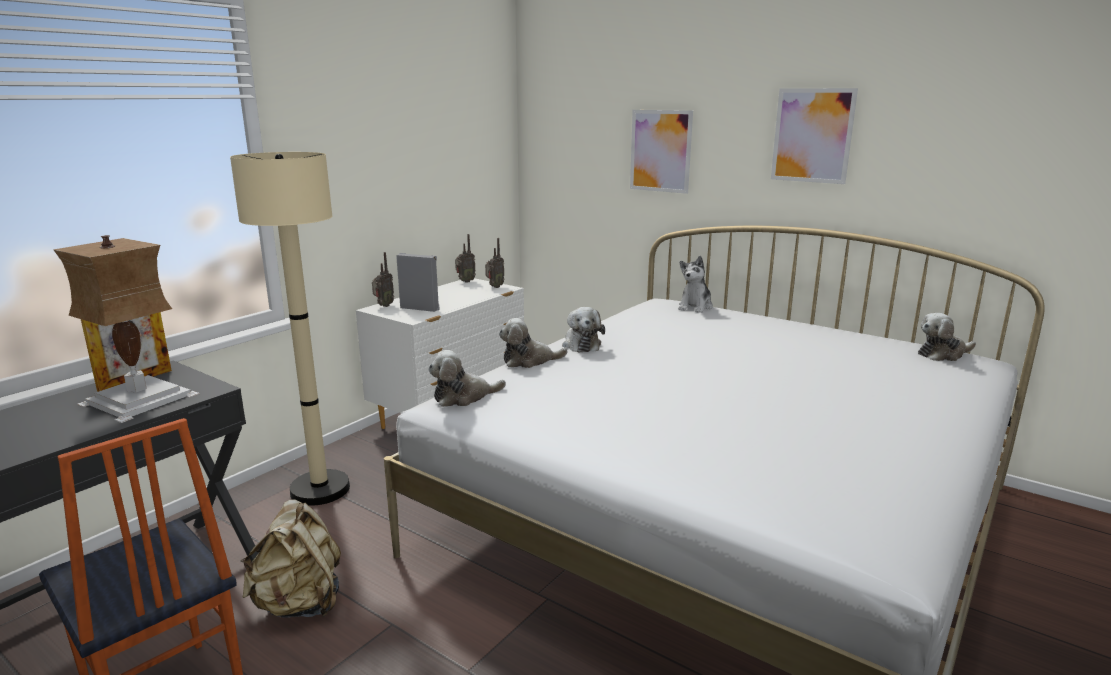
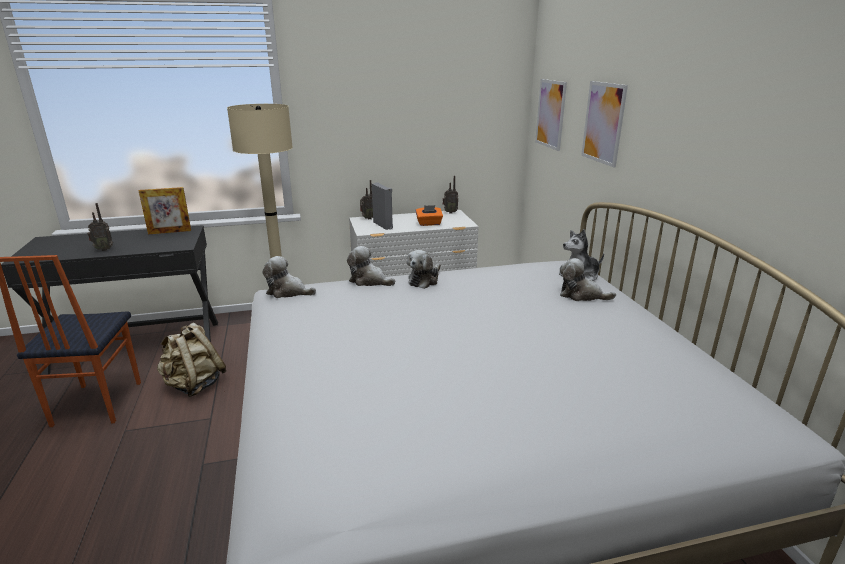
camera: 40 degrees right, 5 degrees up
(136, 399) = (151, 242): table lamp -> none
(468, 296) = (429, 224): none -> orange tissue box
(494, 287) = (459, 221): radio -> radio (104, 249)
(812, 135) = (709, 122): picture -> picture (550, 114)
(942, 354) = (736, 404): plush toy -> plush toy (581, 295)

